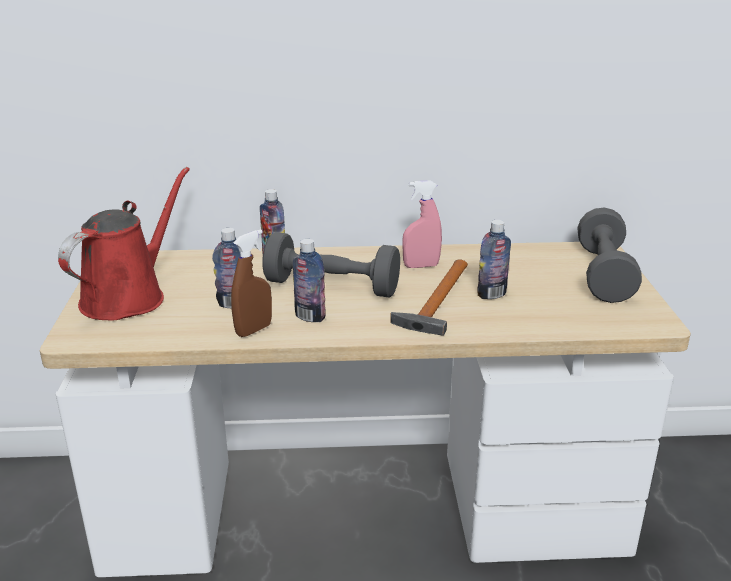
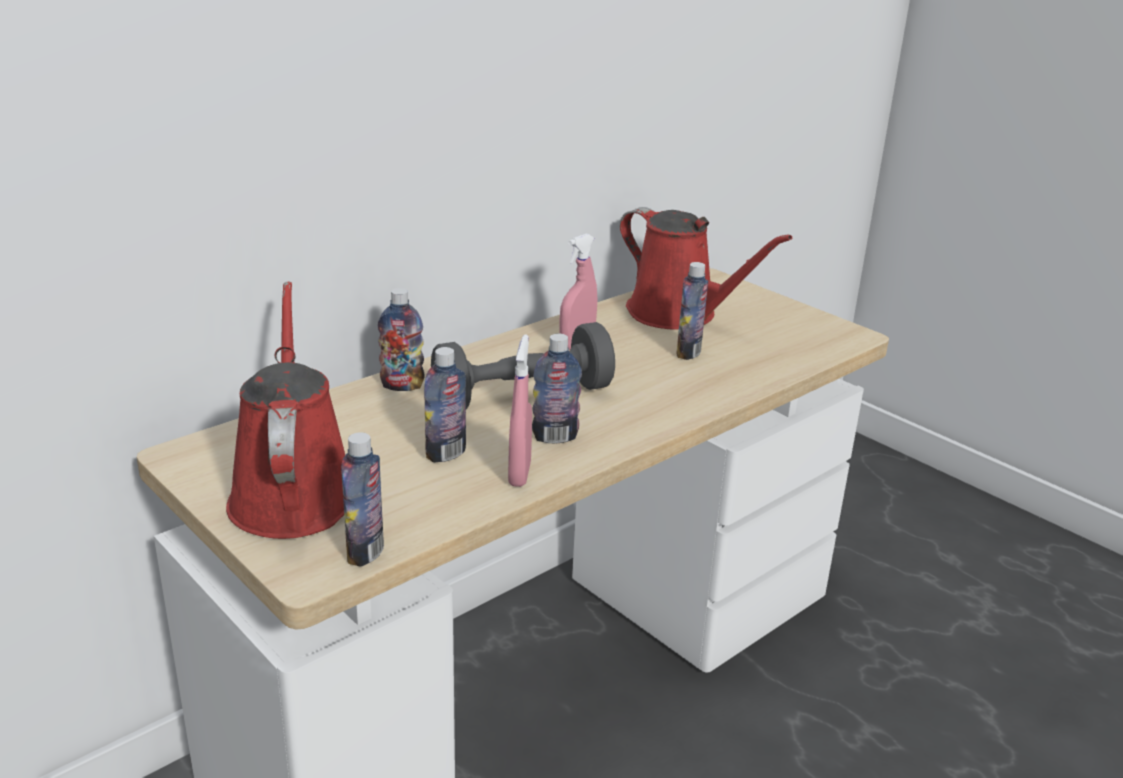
camera: 40 degrees left, 0 degrees up
(111, 339) = (365, 552): none -> bottle
(254, 330) = (519, 474): brown spray bottle -> pink spray bottle
(437, 300) = (650, 375): hammer -> none
(529, 267) = (678, 314): none -> red watering can
(603, 274) = (749, 302): grey dumbbell -> none

